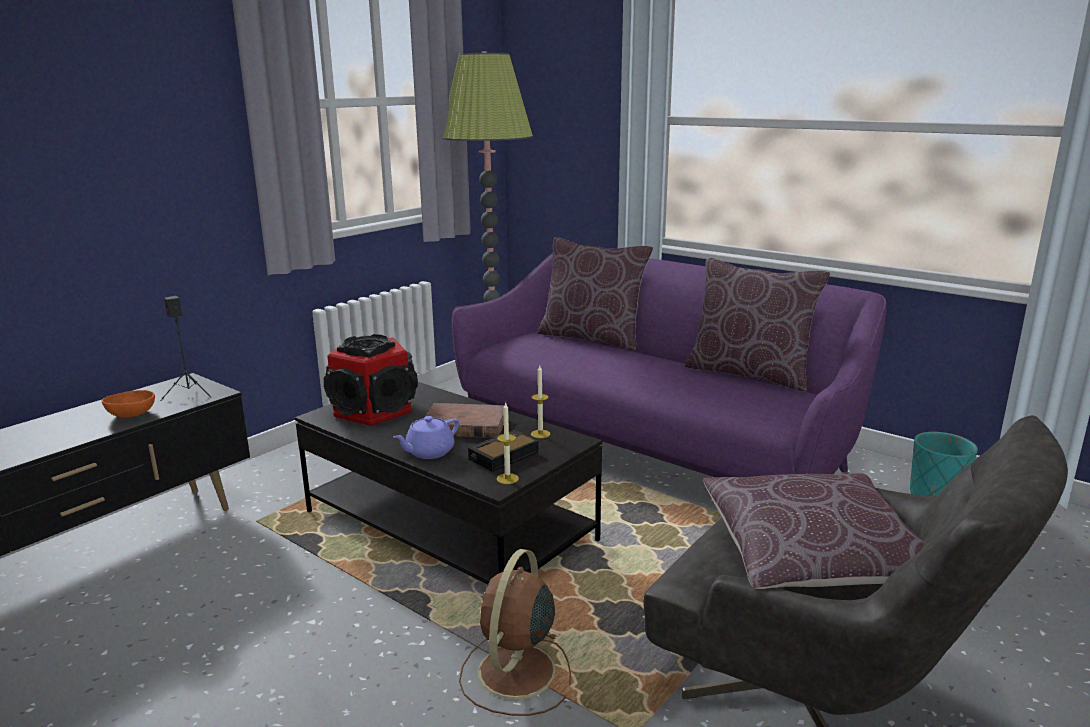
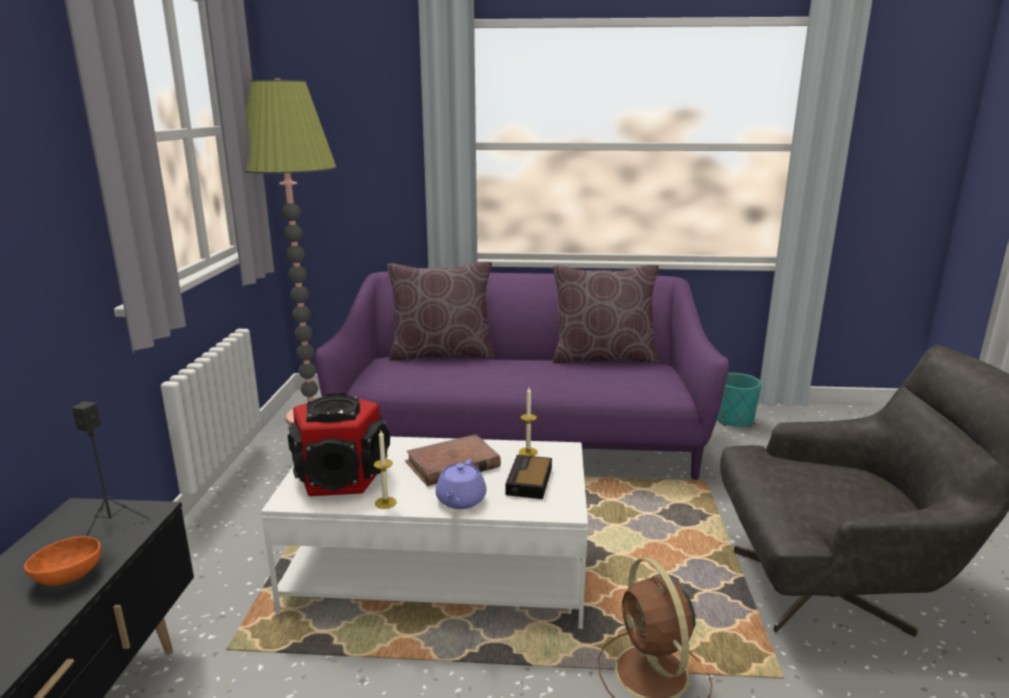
camera: 35 degrees left, 0 degrees up
(449, 526) = (440, 571): black coffee table -> white coffee table
(507, 479) = (564, 501): candle -> candle (385, 502)
(812, 555) = (836, 483): brown pillow -> none

